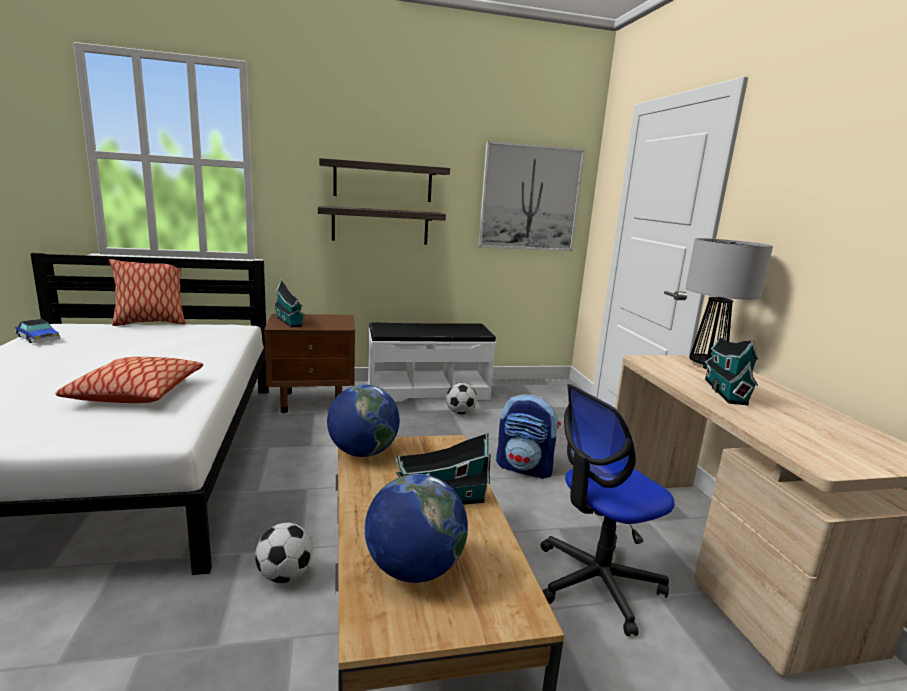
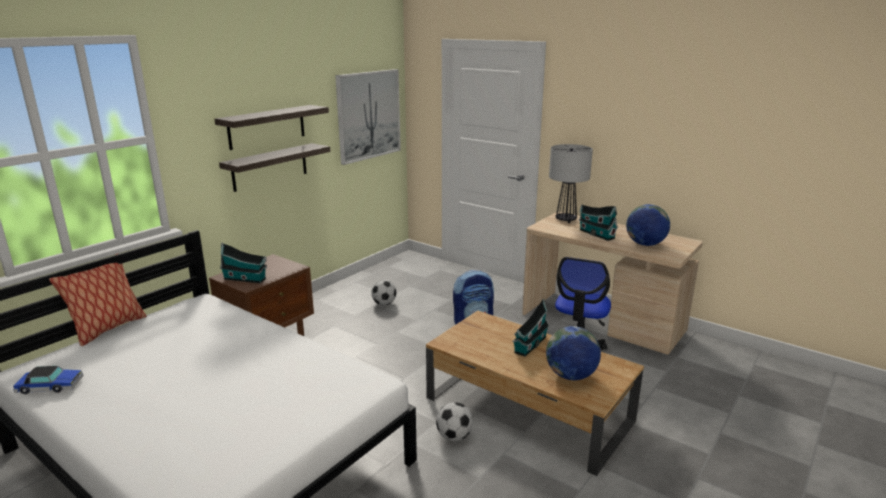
camera: 40 degrees left, 5 degrees up
(137, 393) = (282, 375): pillow -> none
(363, 452) = (453, 343): globe -> globe (645, 244)
(427, 390) = (335, 297): white bench -> none

